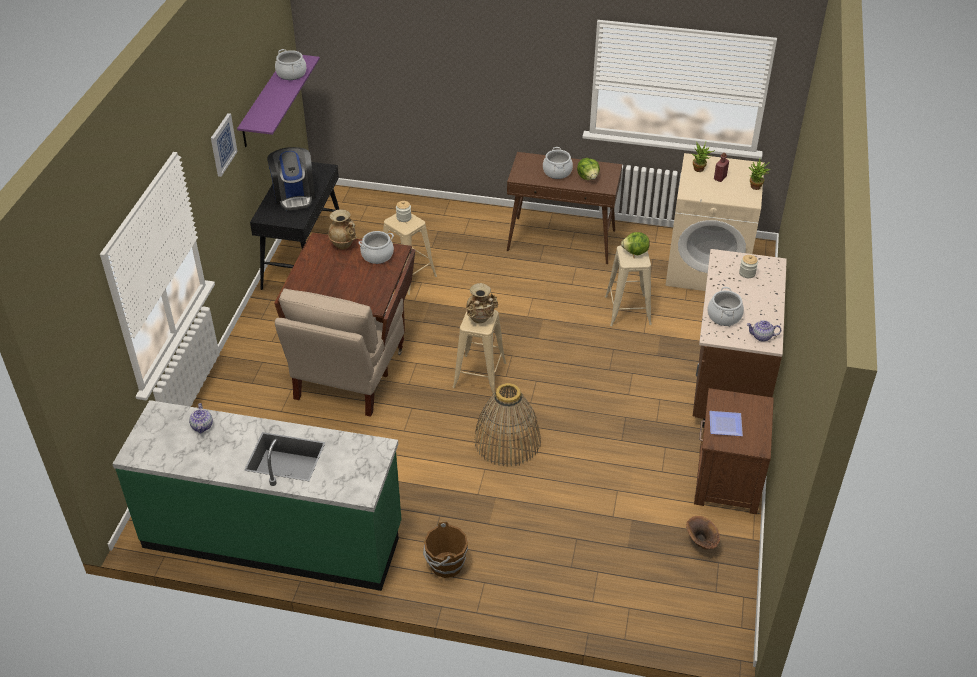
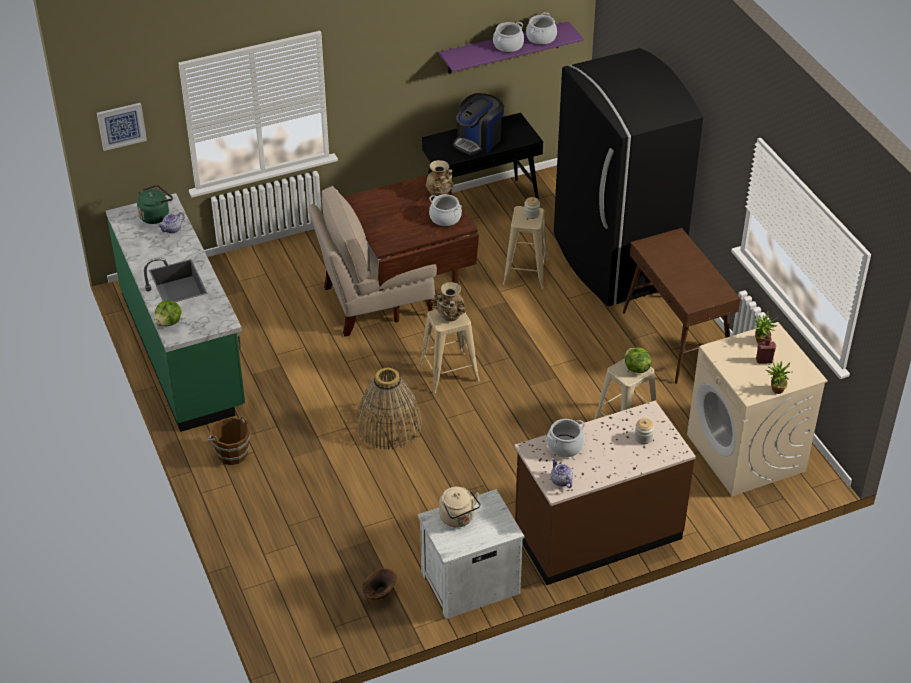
camera: 55 degrees right, 0 degrees up
(167, 429) = (156, 215): none -> green kettle
(222, 144) = (406, 55): picture -> picture (121, 126)
(447, 226) = (615, 261): none -> black fridge
(557, 172) = (679, 264): cooking pot -> cooking pot (508, 45)
(588, 177) = (693, 286): lettuce -> lettuce (169, 323)
(726, 425) = (458, 518): plate -> beige kettle
(726, 480) = (468, 582): brown nightstand -> white nightstand

